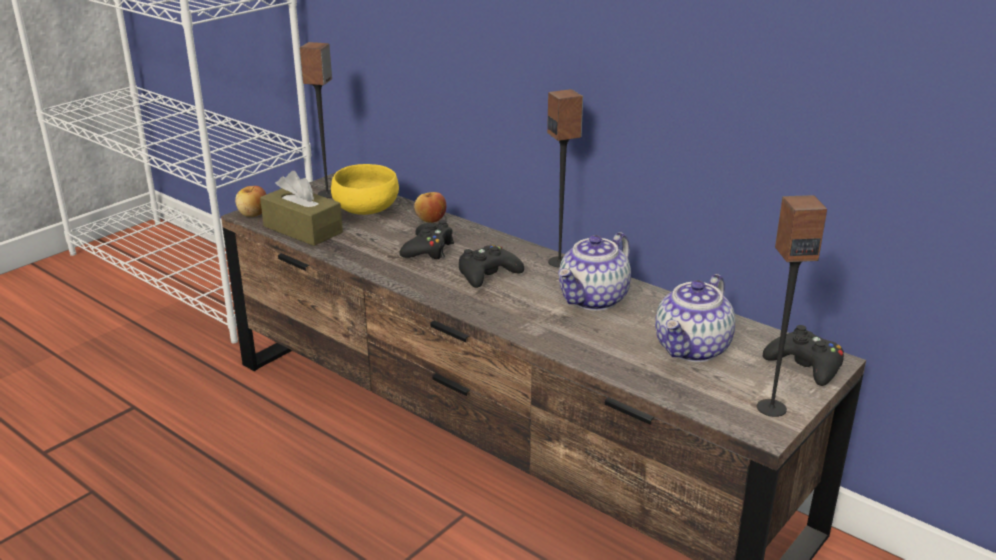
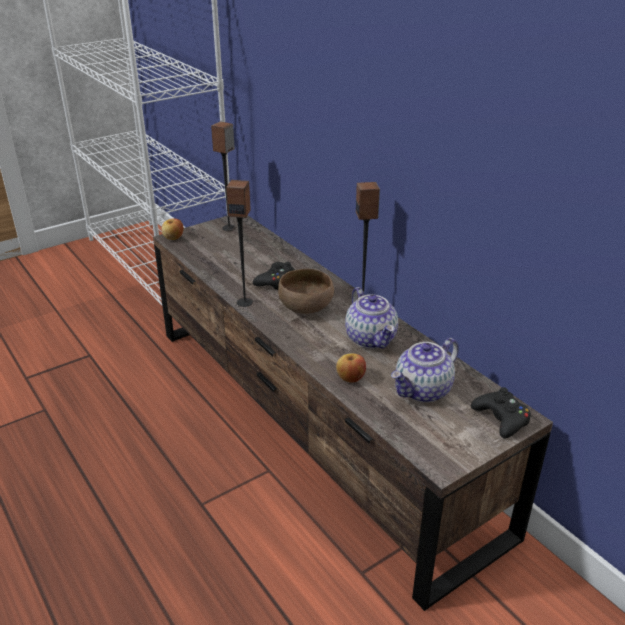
camera: 15 degrees right, 5 degrees up
(303, 229) = (200, 254): brown tissue box -> none
(367, 211) = (249, 245): yellow bowl -> none
(430, 220) = (289, 257): apple -> apple (350, 378)
(487, 274) = (306, 307): black game controller -> brown bowl
(594, 299) = (371, 339): teapot -> teapot turned 75 degrees counterclockwise
(771, 408) = (456, 449): speaker -> speaker (245, 302)

